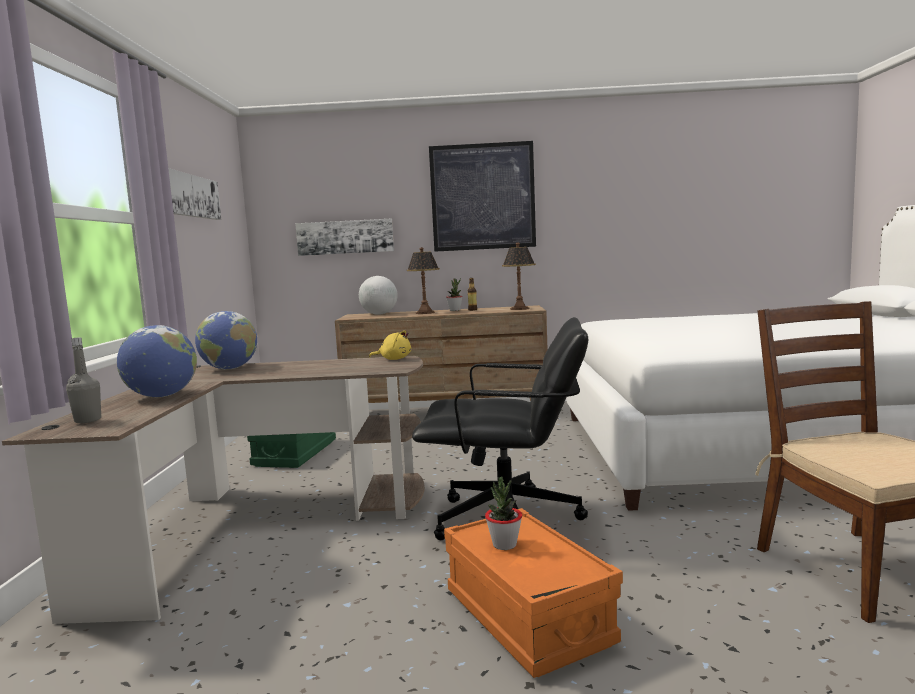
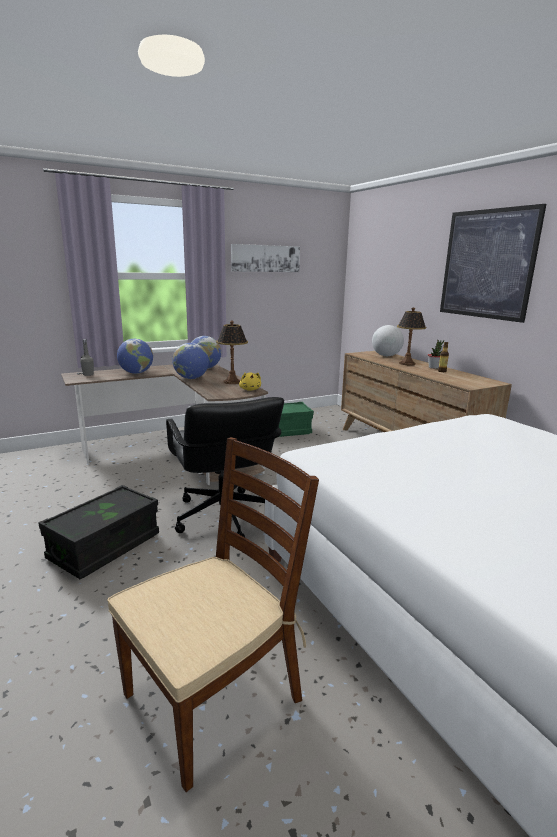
camera: 60 degrees right, 10 degrees up
(277, 375) = (191, 378): none -> globe
(345, 237) = (389, 289): picture -> none
(504, 545) = (108, 504): potted plant -> none
(520, 309) = (469, 382): table lamp -> table lamp (232, 382)
(527, 617) = (105, 547): orange storage box -> black storage box

